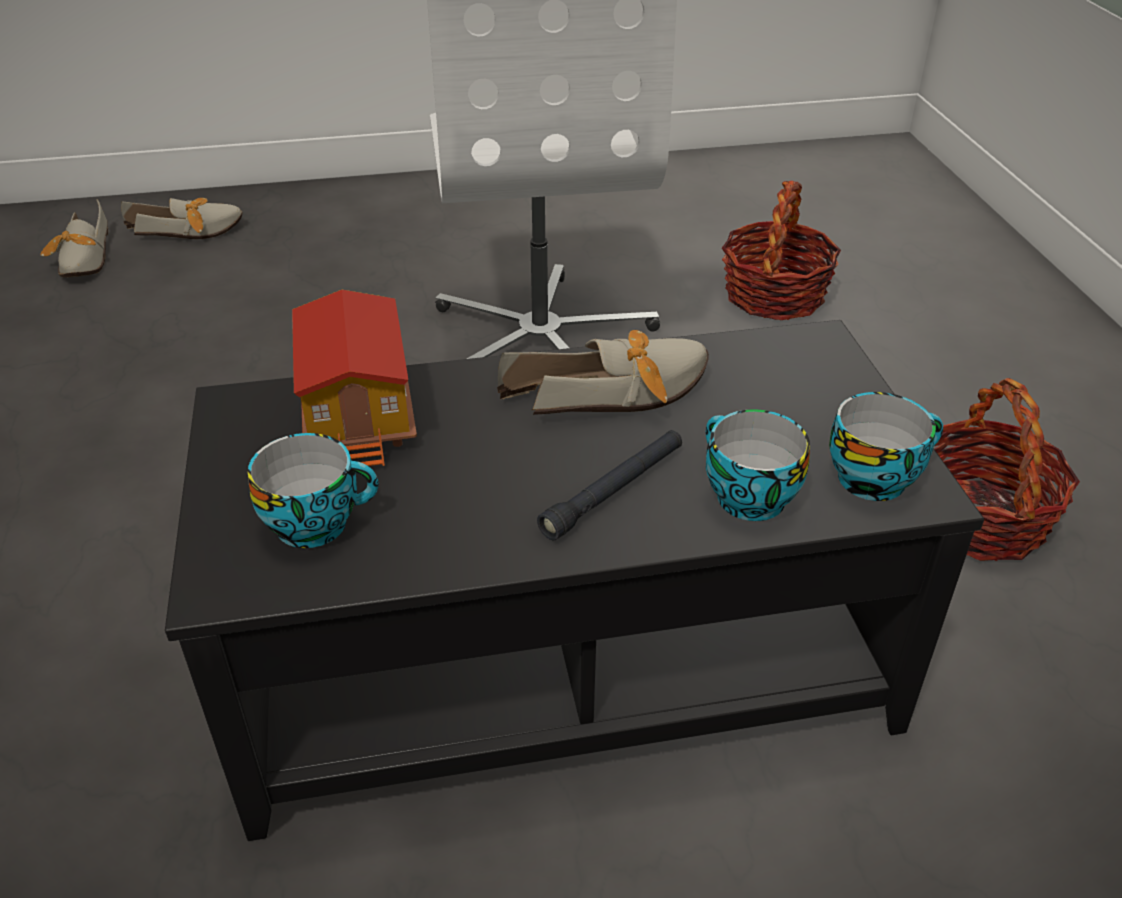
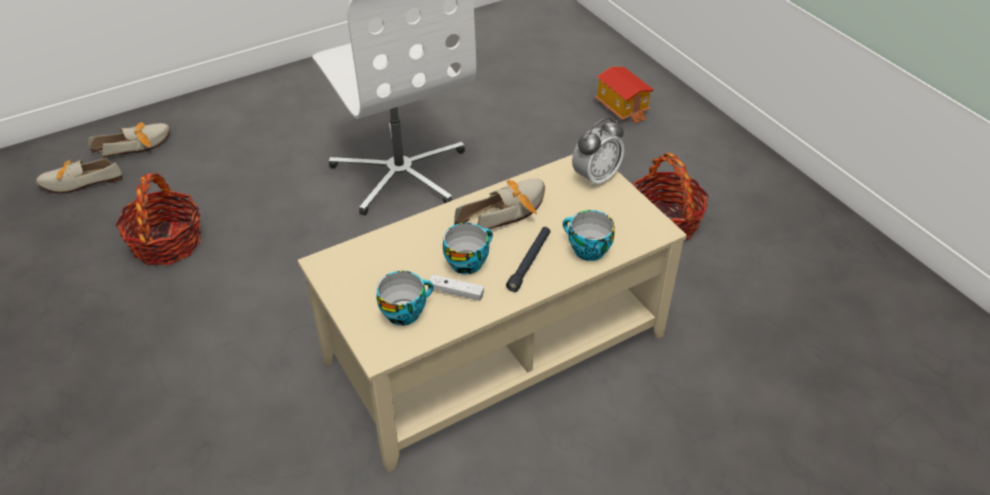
camera: 20 degrees left, 5 degrees up
(84, 260) = (77, 182): shoe -> shoe turned 105 degrees clockwise
(361, 416) = (392, 254): toy house -> toy house (622, 107)
(436, 511) = (456, 292): none -> white game controller
(561, 657) = (494, 346): black coffee table -> beige coffee table
(774, 295) = (519, 115): basket -> basket (167, 243)
(825, 371) = (595, 177): none -> alarm clock
(874, 476) = (636, 226): cup -> cup (467, 261)

